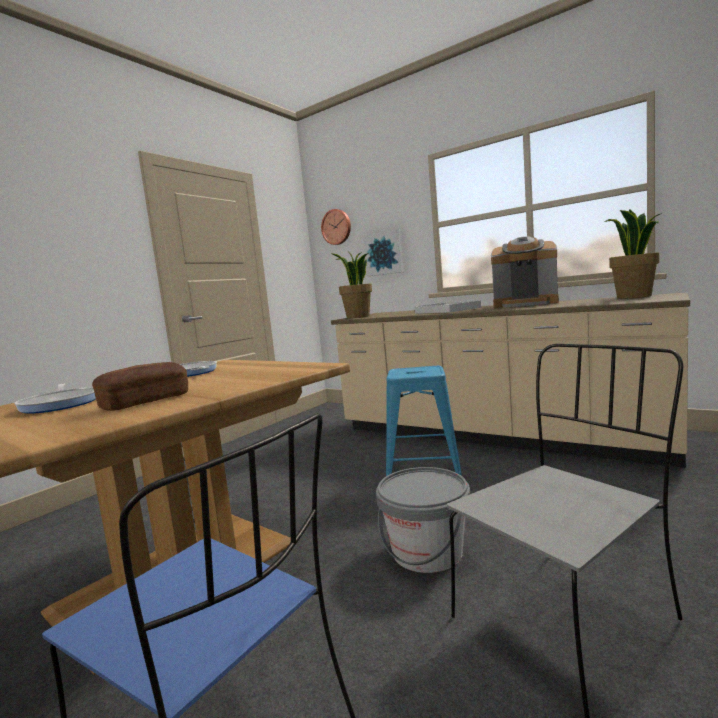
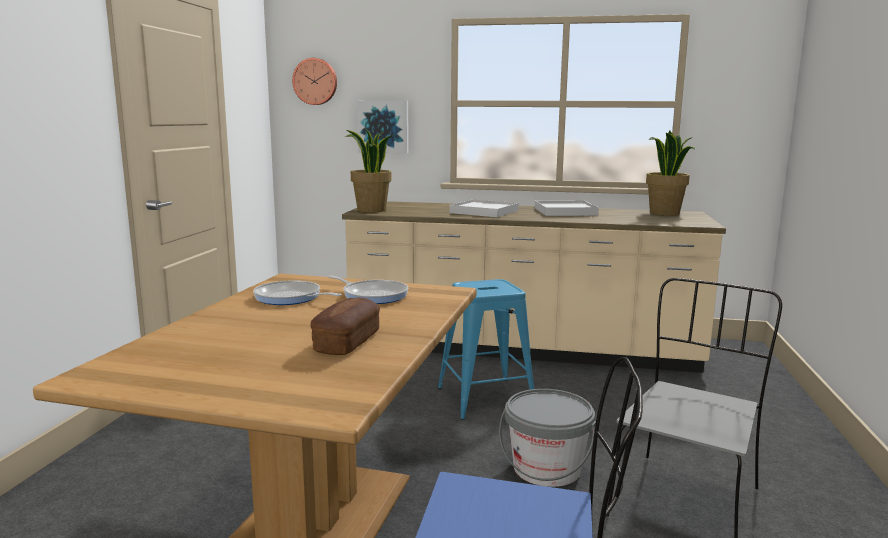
camera: 25 degrees left, 5 degrees up
(61, 404) = (224, 346): frying pan -> frying pan (373, 295)
(525, 304) = (565, 211): coffee machine -> white tray

